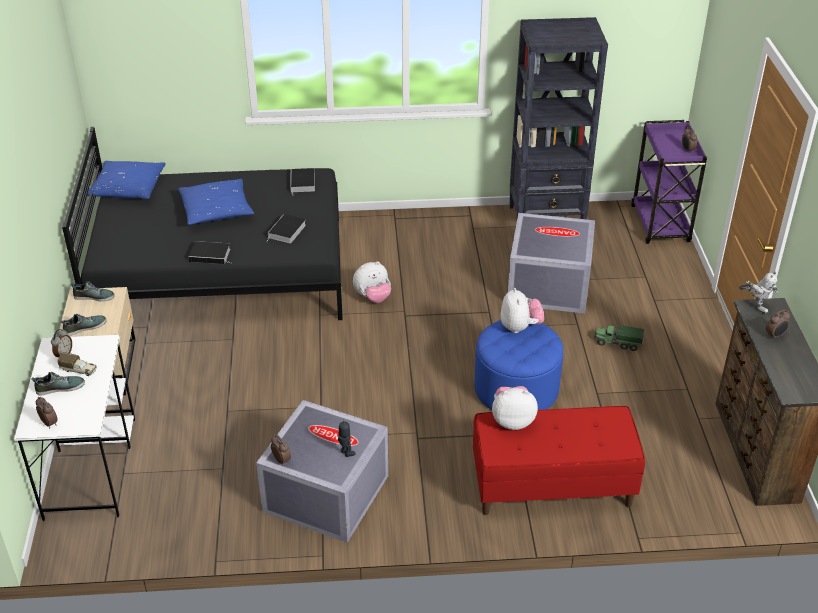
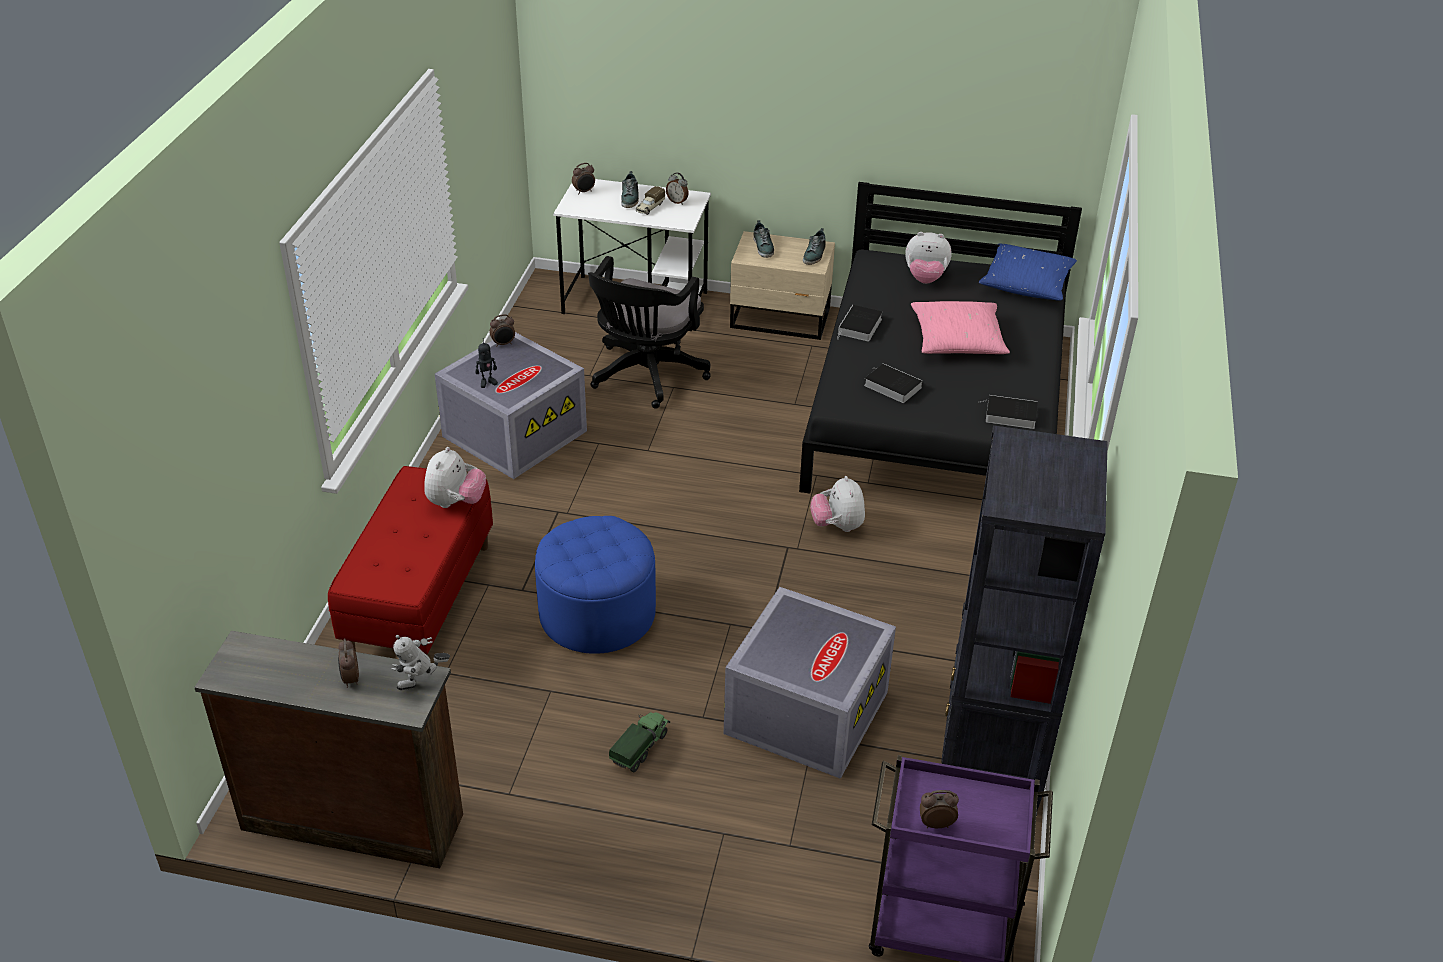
camera: 105 degrees right, 0 degrees up
(216, 210) = (957, 340): blue pillow -> pink pillow
(216, 431) = (645, 377): none -> black office chair
(520, 327) = (621, 556): plush toy -> plush toy (925, 278)

